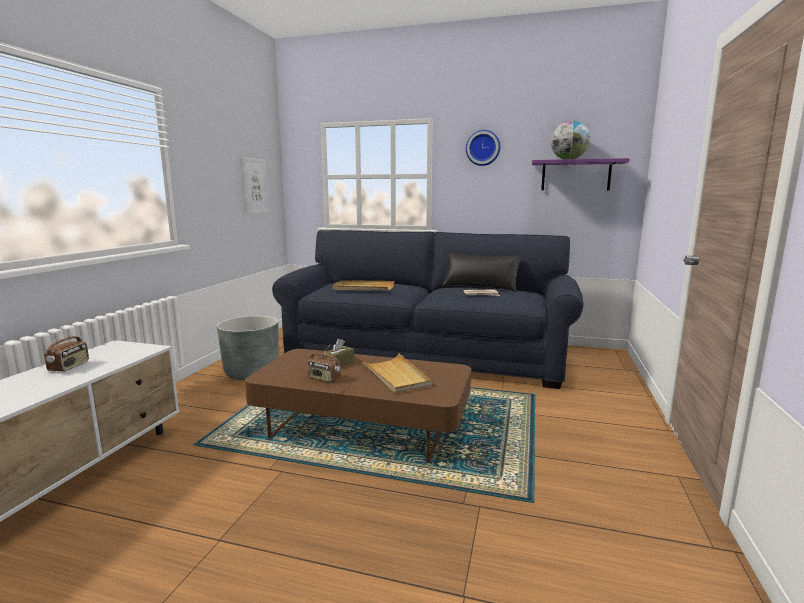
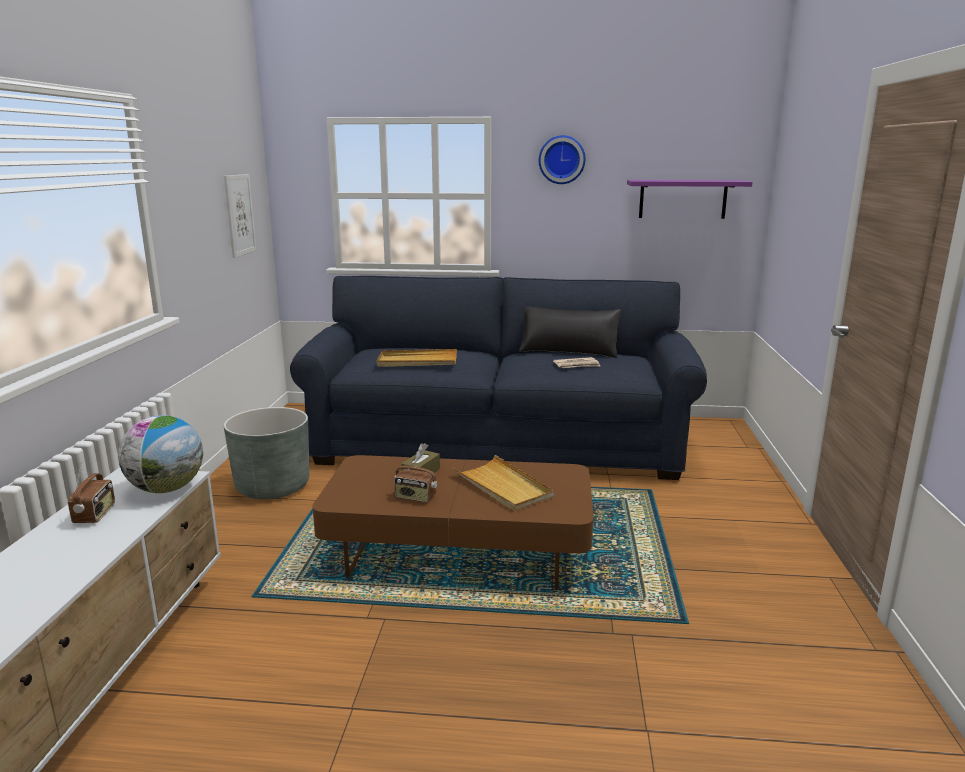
camera: 10 degrees left, 5 degrees up
(568, 159) = (676, 180): globe -> globe (167, 489)

